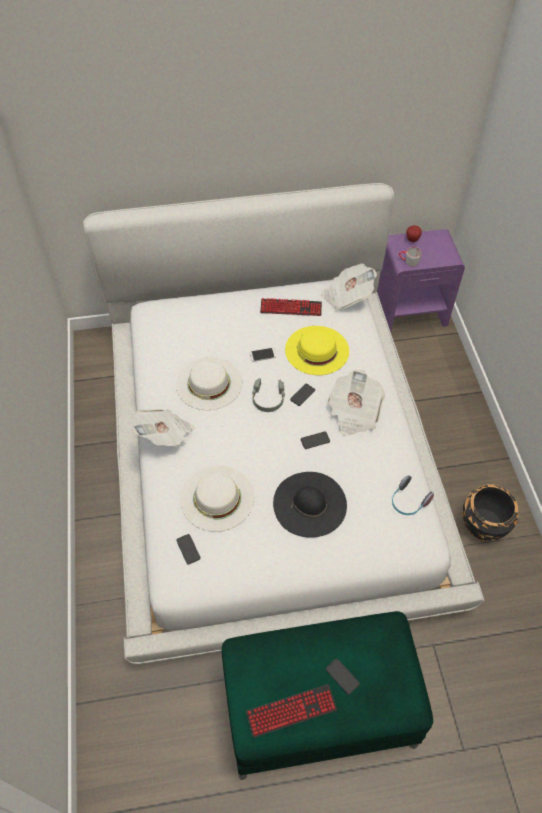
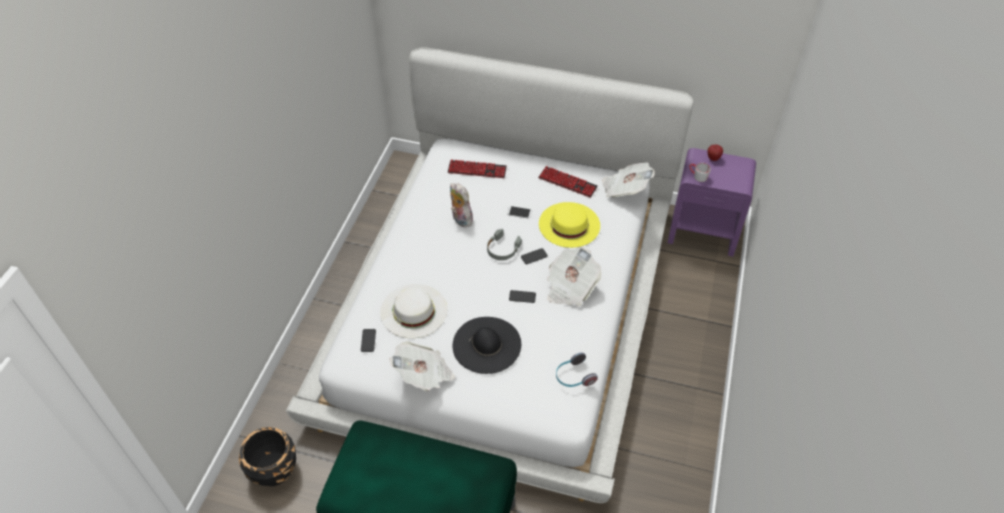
camera: 25 degrees right, 5 degrees down
(165, 435) = (401, 247): newspaper -> newspaper (424, 375)
(209, 383) = (460, 219): white hat -> plush toy
(291, 711) = (375, 493): keyboard -> keyboard (477, 170)
(342, 676) = (431, 486): phone -> none
(483, 524) = (662, 442): black planter -> black planter (274, 469)

